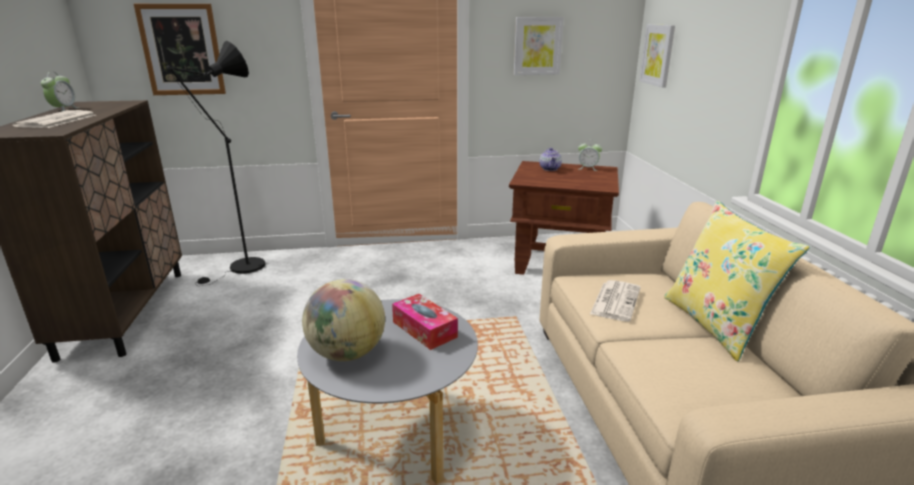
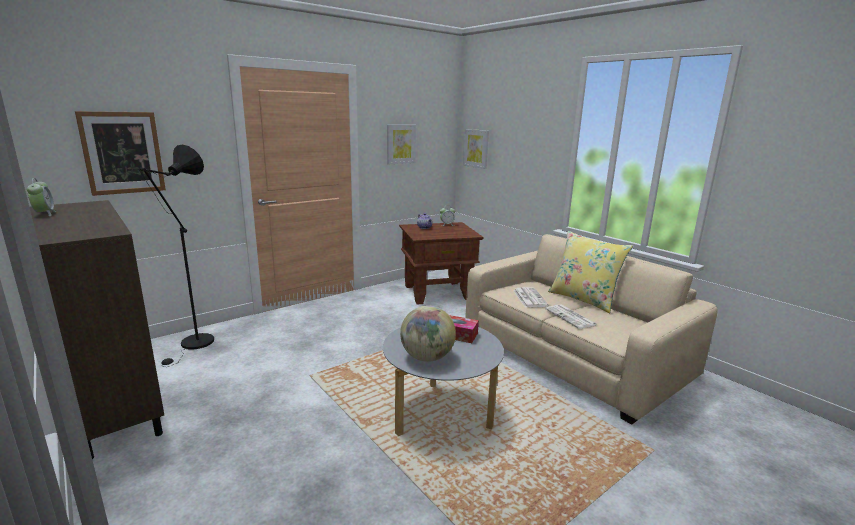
camera: 30 degrees left, 5 degrees down
(57, 121) = (77, 223): newspaper -> newspaper (571, 317)

